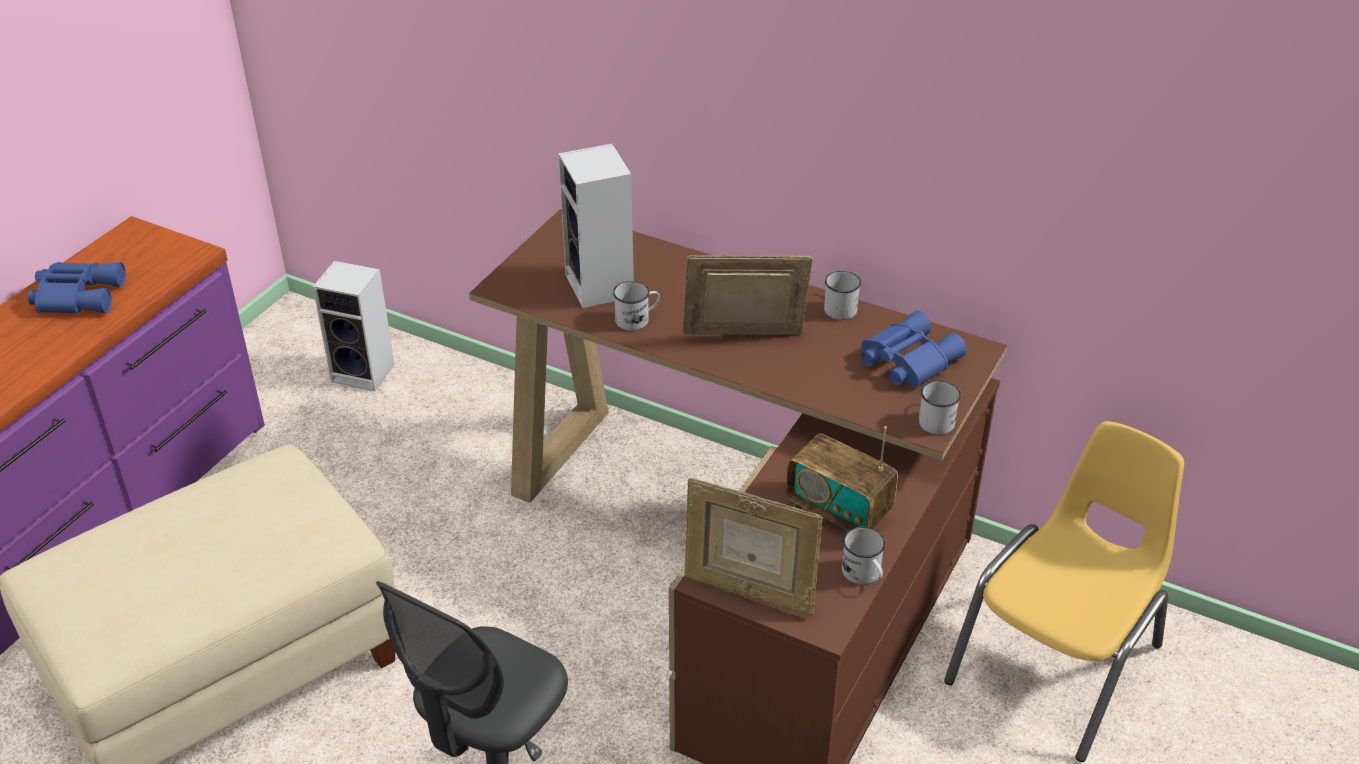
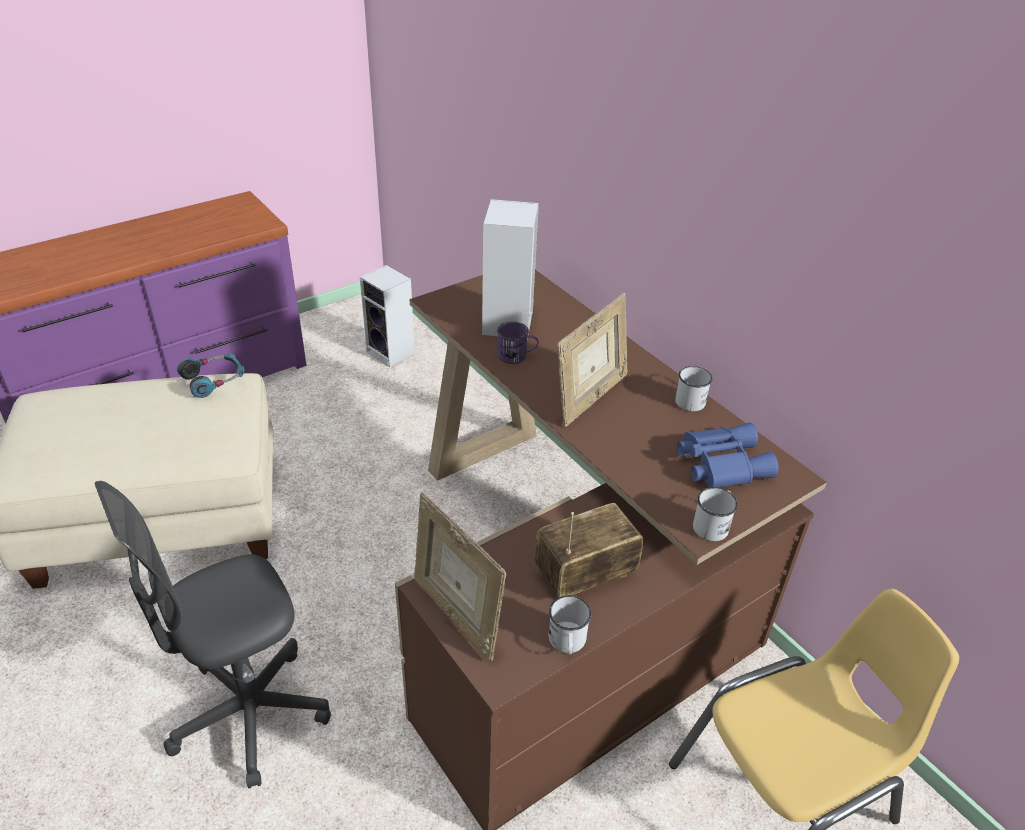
camera: 25 degrees right, 0 degrees up
(78, 295) = (174, 228): blue binoculars -> none
(255, 467) = (214, 380): none -> headphones
(637, 319) = (516, 356): white mug -> purple mug
(744, 339) = (590, 399): picture frame -> picture frame turned 105 degrees clockwise
(838, 512) = (585, 575): radio -> radio turned 90 degrees clockwise

